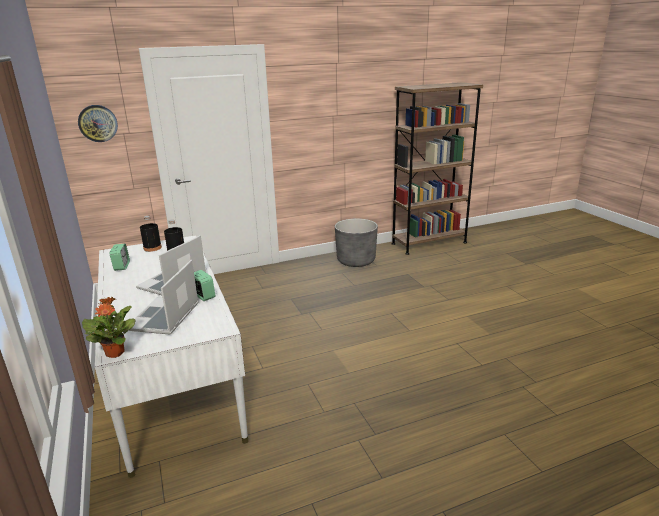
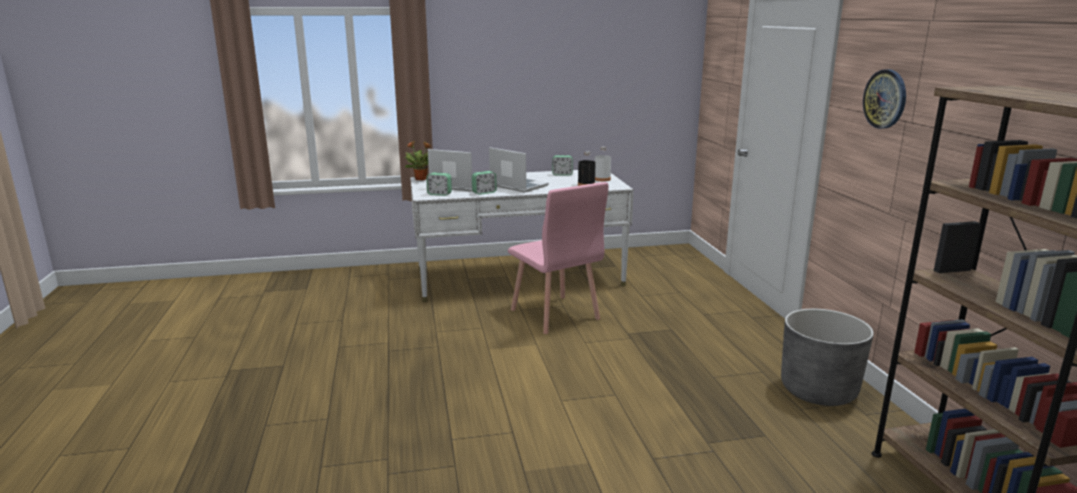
camera: 100 degrees right, 5 degrees down
(98, 123) = (718, 68): wall clock -> wall clock (885, 99)
(152, 248) = (602, 179): black bottle -> white bottle
(208, 321) = (439, 194): none -> alarm clock
(272, 348) = (554, 314): none -> pink chair

